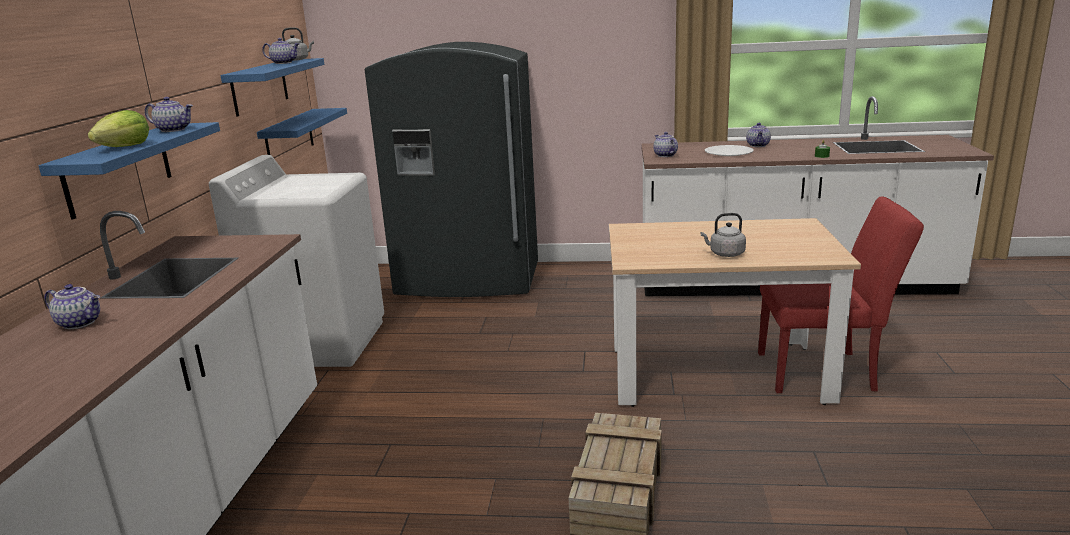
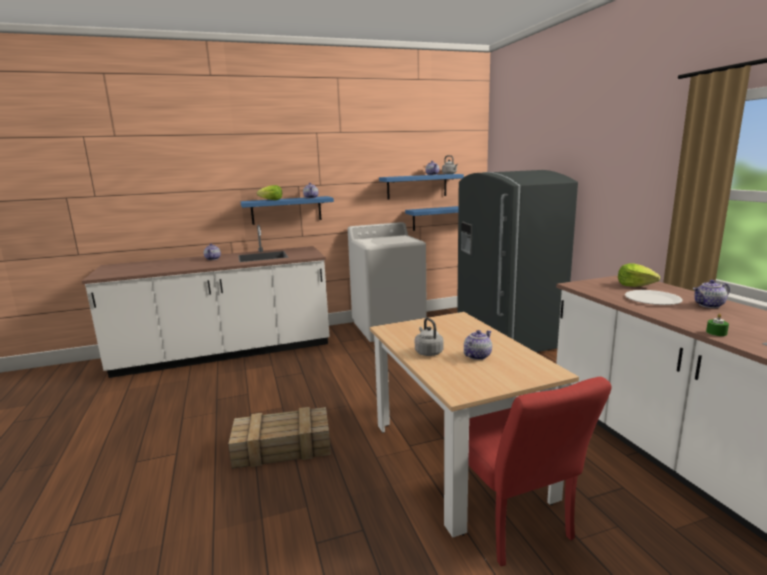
camera: 65 degrees right, 5 degrees down
(664, 155) = (597, 284): teapot -> teapot (477, 356)
(683, 148) = (635, 285): none -> lettuce

